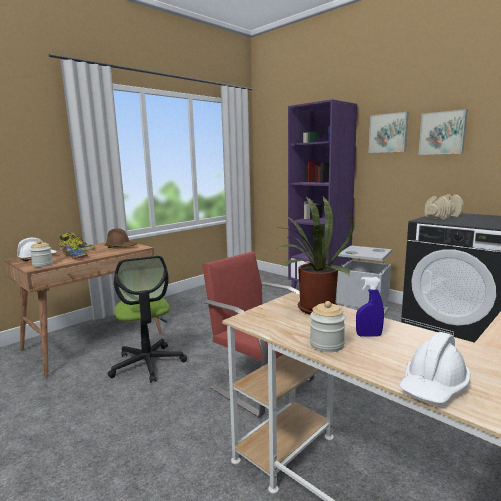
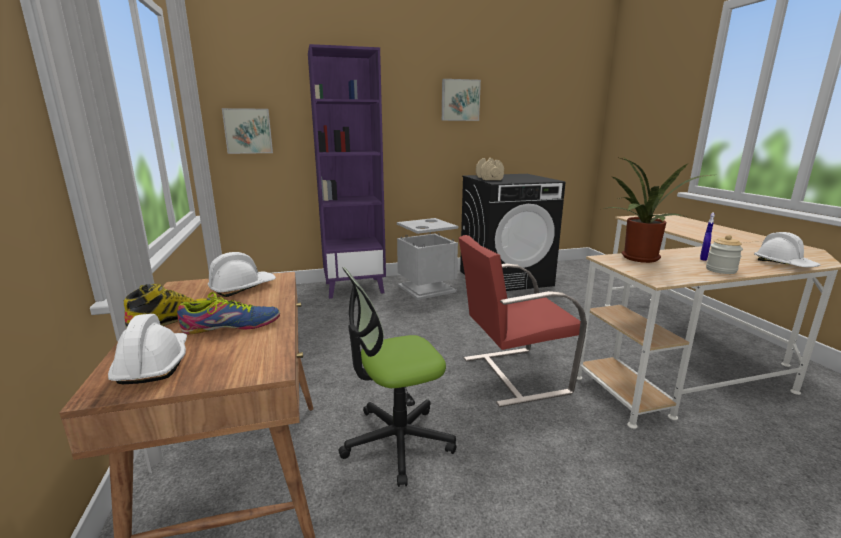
camera: 60 degrees left, 5 degrees up
(43, 265) = (254, 359): jar -> none
(121, 247) = (242, 288): brown hard hat -> white hard hat
(148, 364) = (397, 441): office chair -> office chair turned 150 degrees clockwise
(388, 133) = (408, 95): picture -> picture (248, 131)

